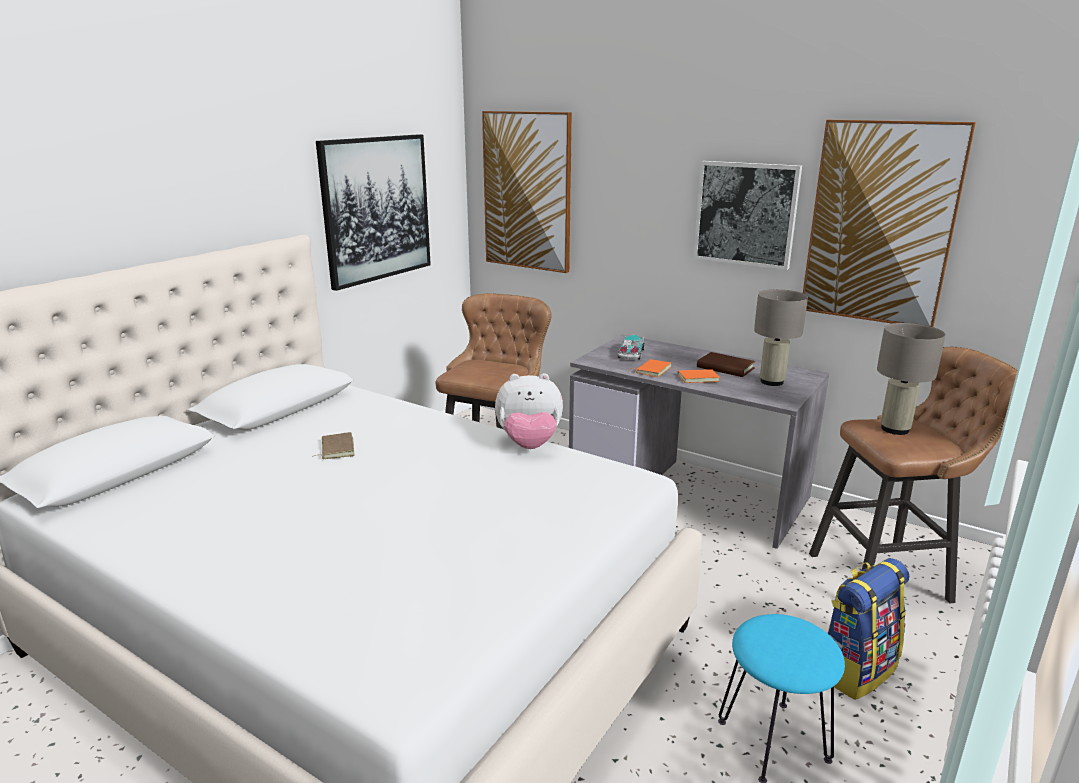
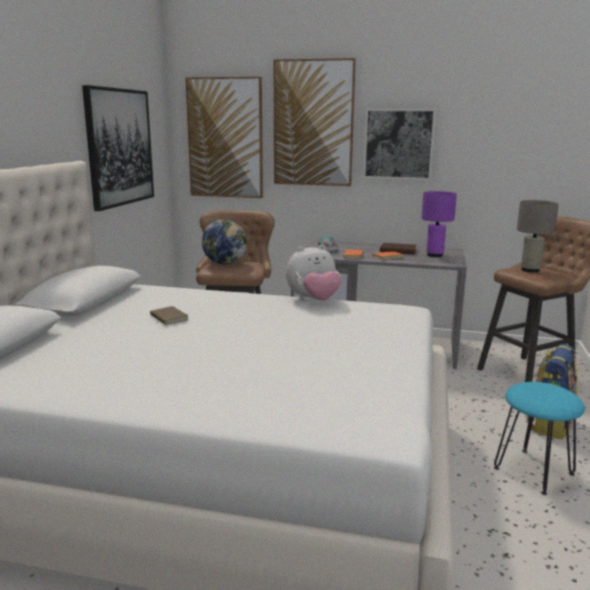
camera: 20 degrees left, 5 degrees down
(479, 365) = (225, 263): none -> globe
(771, 381) = (434, 255): grey table lamp -> purple table lamp
(880, 224) = (490, 144): picture -> picture (313, 123)

